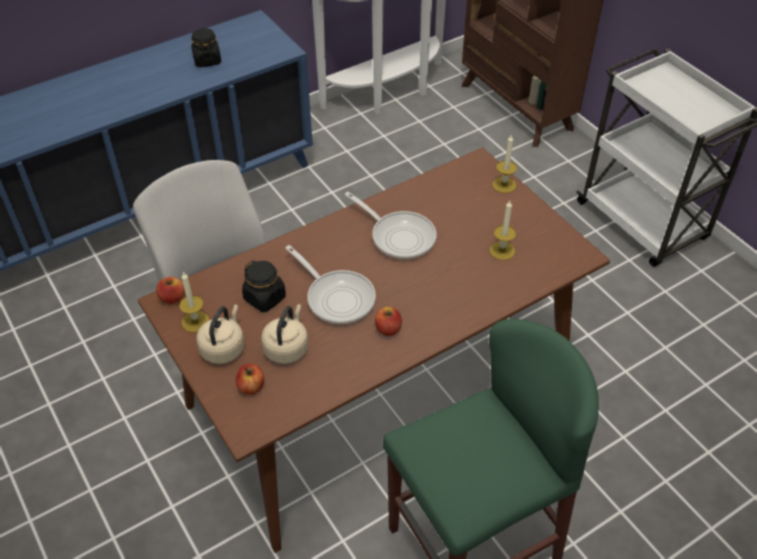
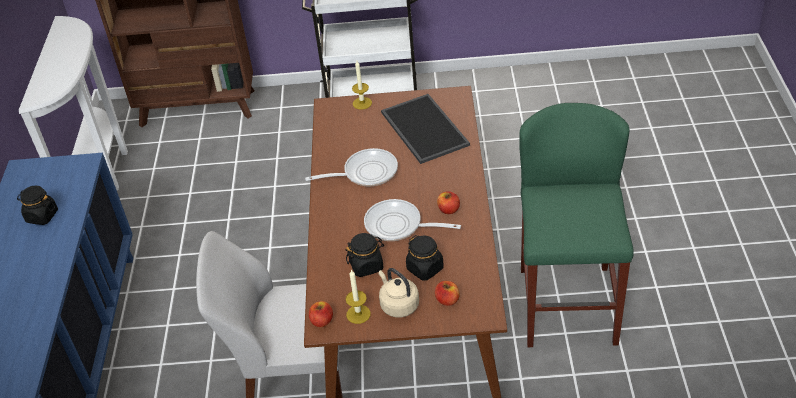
camera: 55 degrees left, 5 degrees down
(287, 347) = (425, 268): beige kettle -> black jar
(337, 297) = (398, 226): frying pan -> frying pan turned 150 degrees counterclockwise
(502, 250) = (422, 128): candle -> tray

